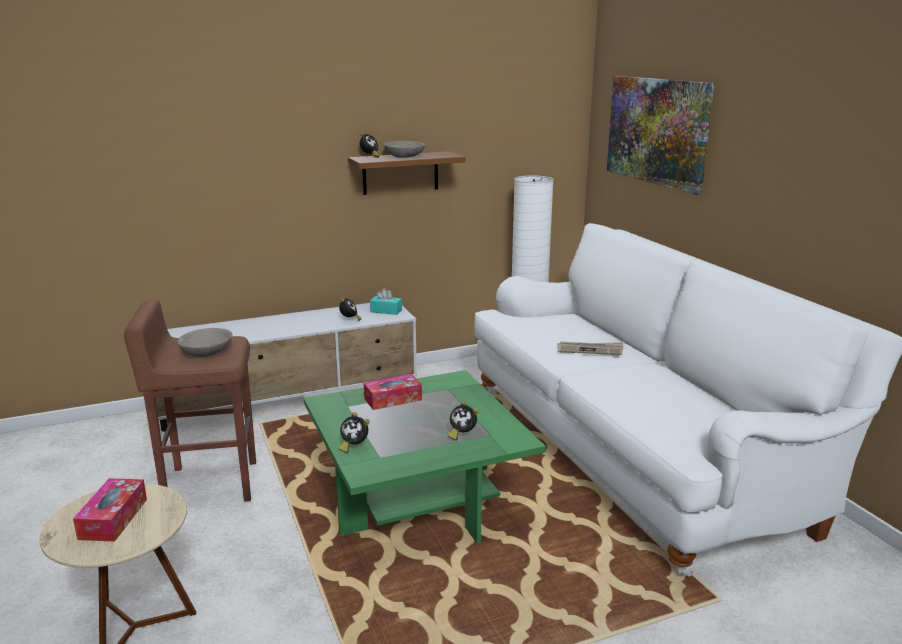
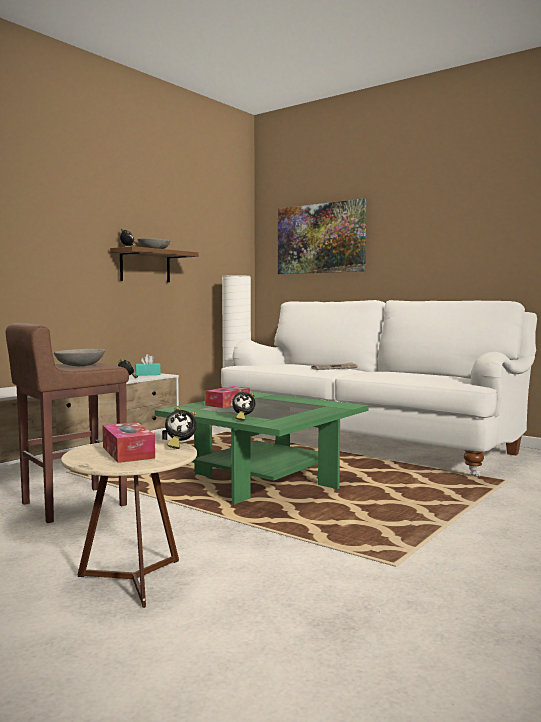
camera: 30 degrees left, 15 degrees down
(462, 434) = (307, 407): alarm clock -> alarm clock (180, 445)

